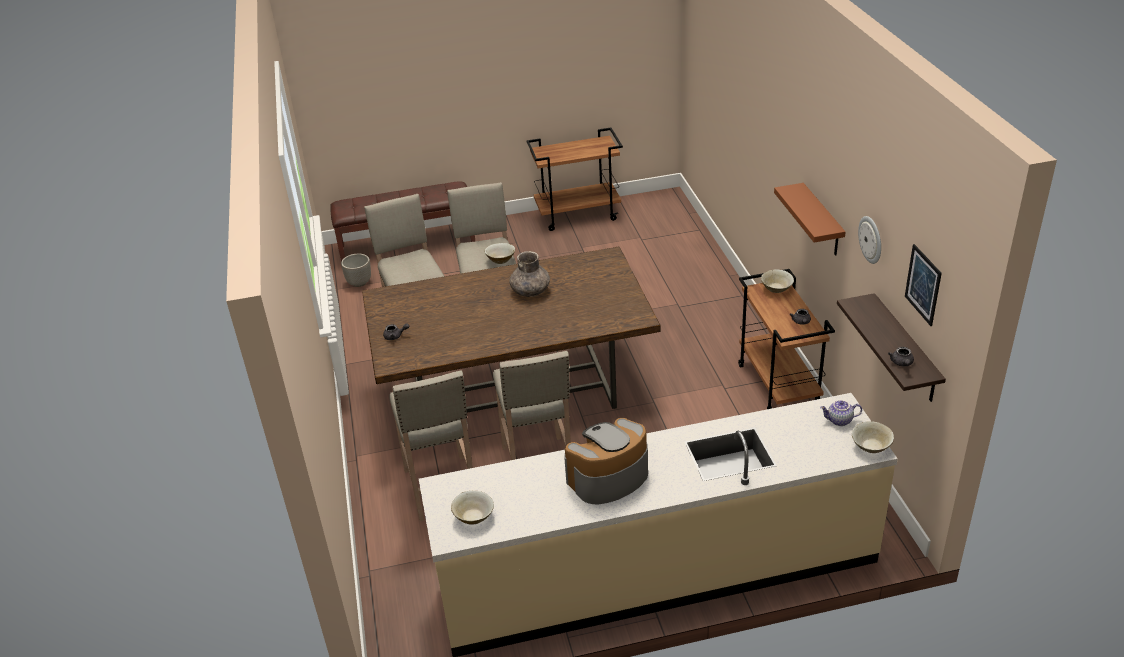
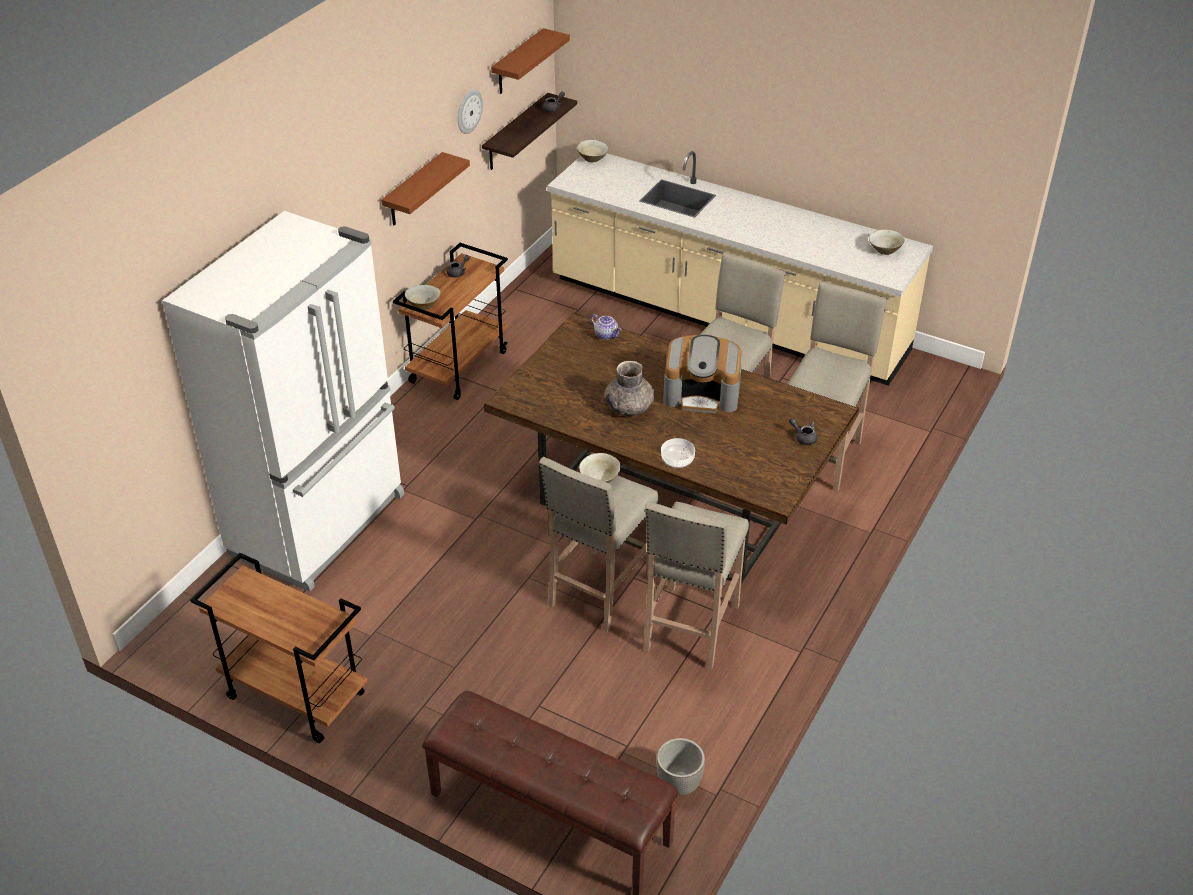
camera: 140 degrees left, 5 degrees up
(461, 281) = (677, 460): none -> bowl
(608, 478) = (771, 225): coffee machine -> coffee machine (702, 394)
(688, 266) = (321, 524): none -> white fridge
(839, 421) = (584, 177): teapot -> teapot (606, 335)
(923, 284) = (518, 63): picture -> brown shelf

